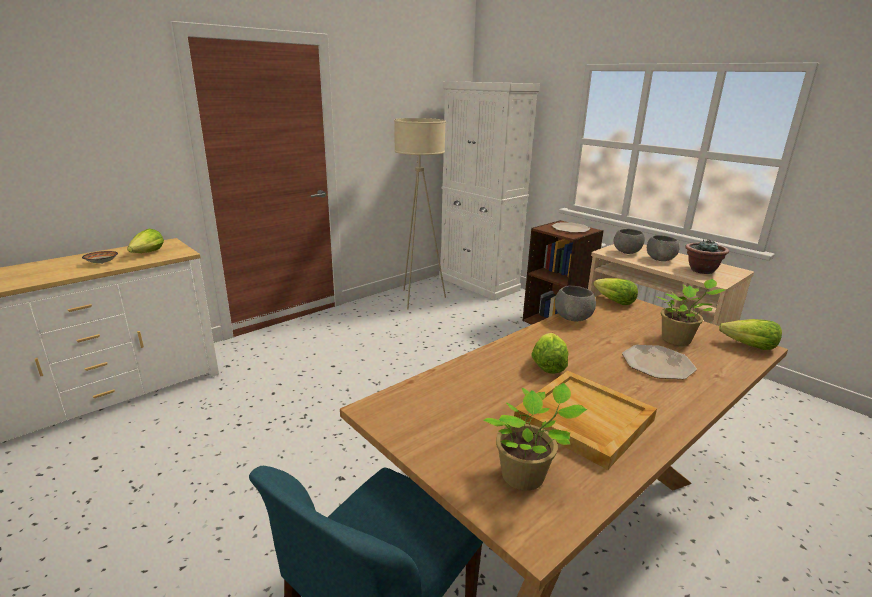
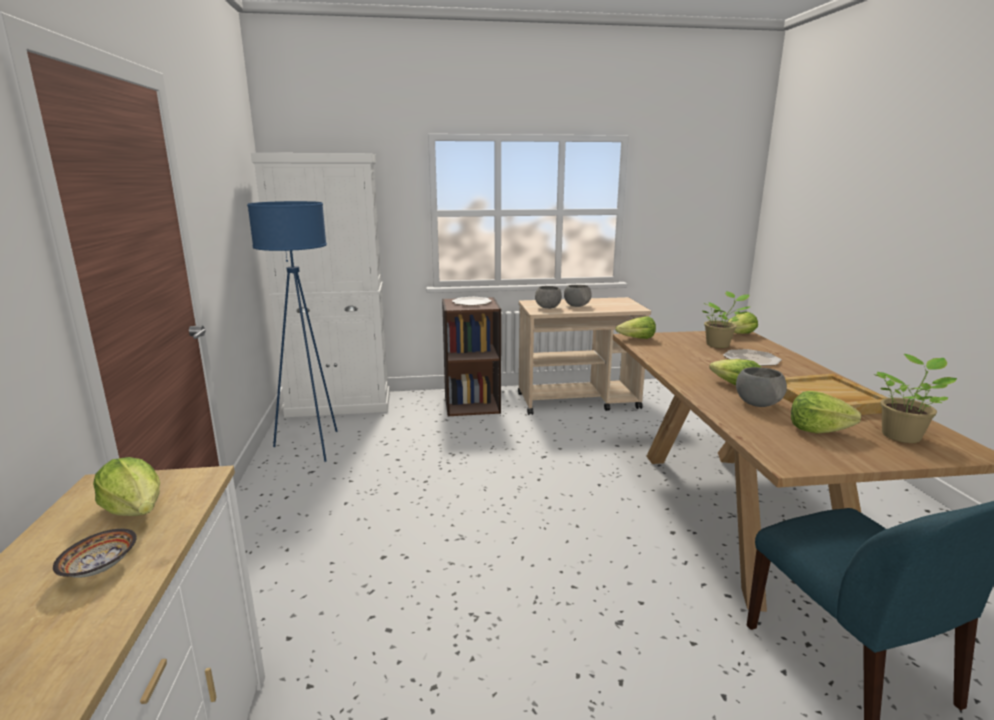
camera: 55 degrees left, 5 degrees down
(418, 299) = (312, 446): beige floor lamp -> blue floor lamp
(476, 420) = (817, 430): none -> lettuce
(573, 318) = (657, 357): grey bowl -> grey bowl (757, 404)
(701, 270) = (611, 305): potted plant -> none

